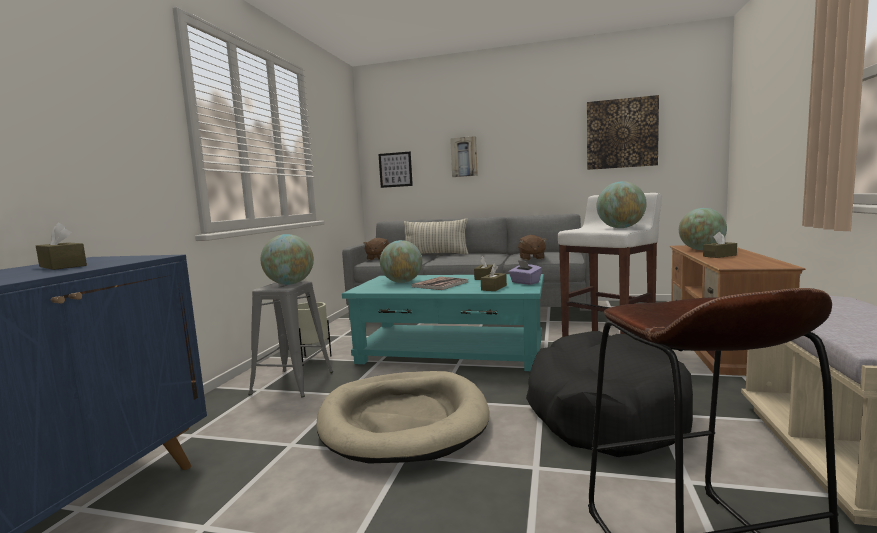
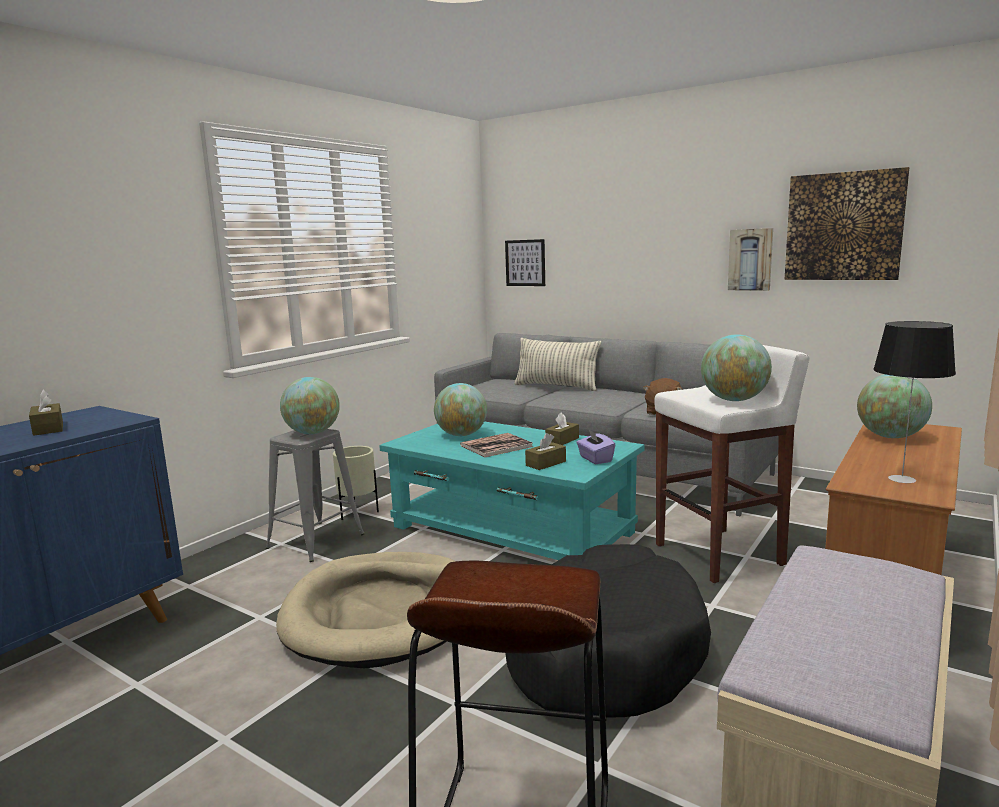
camera: 20 degrees right, 5 degrees up
(378, 258) = (482, 385): brown plush toy -> none
(464, 157) = (612, 250): picture -> picture (750, 259)
(719, 256) = (887, 457): brown tissue box -> none
(750, 262) = (901, 479): none -> table lamp

